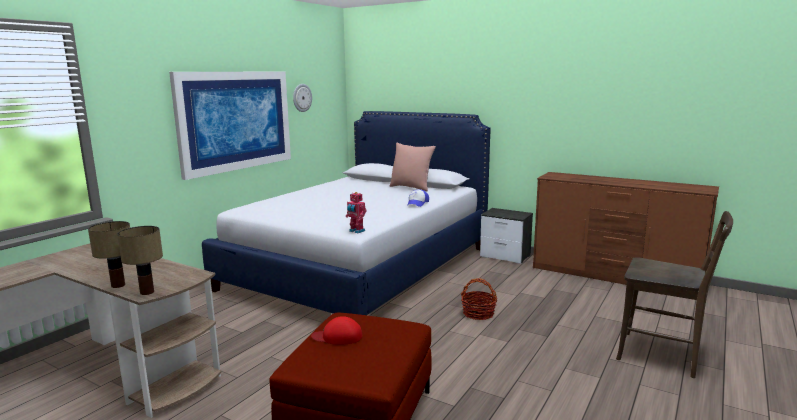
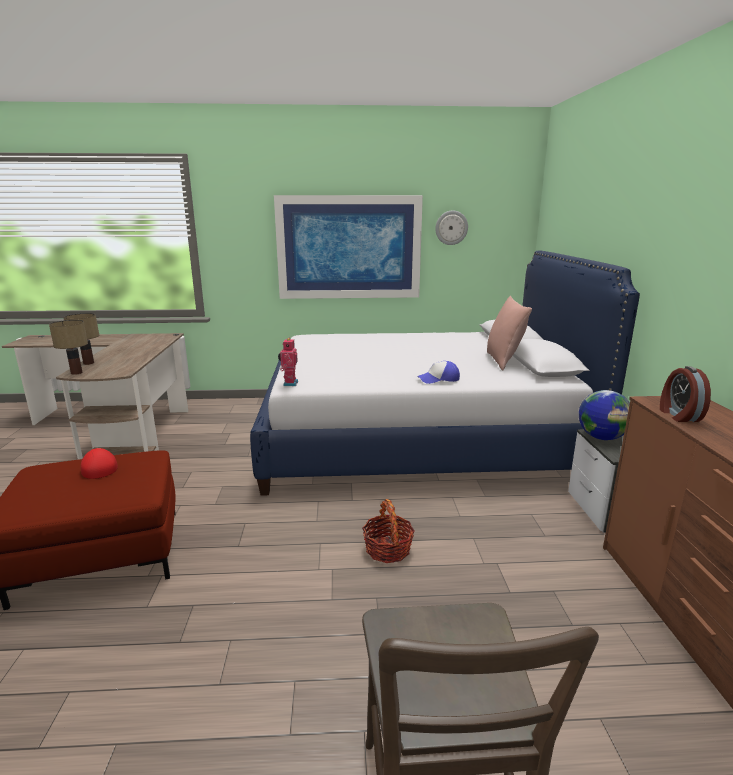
camera: 55 degrees right, 5 degrees up
(496, 213) = (601, 437): none -> globe
(567, 178) = (678, 415): none -> alarm clock

